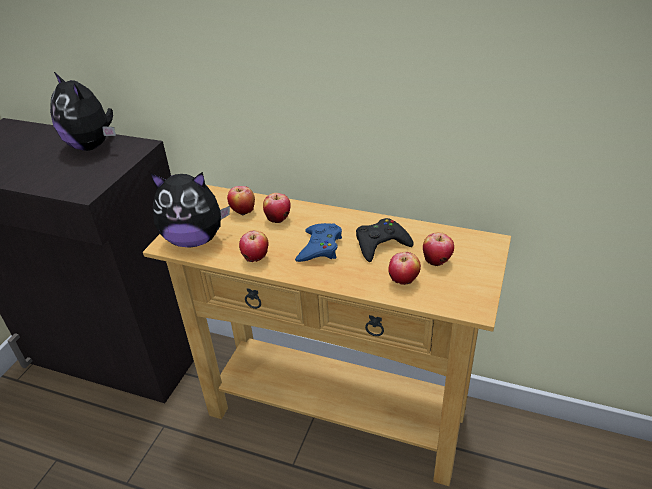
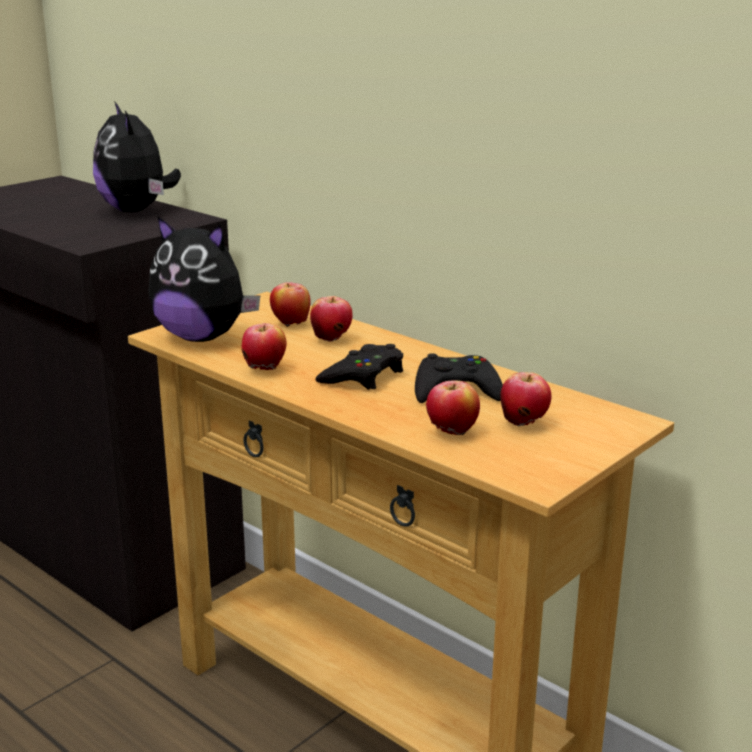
camera: 20 degrees right, 15 degrees down
(320, 247) = (363, 376): blue game controller -> black game controller

